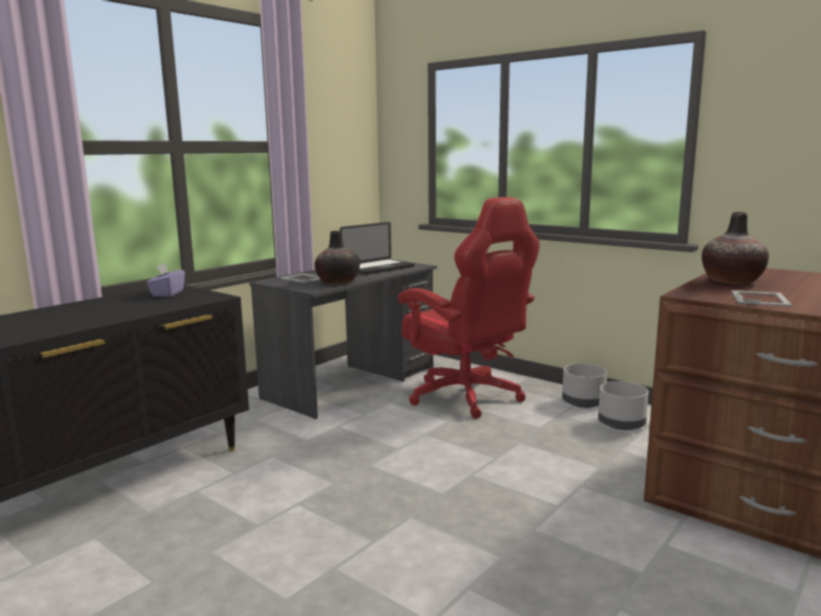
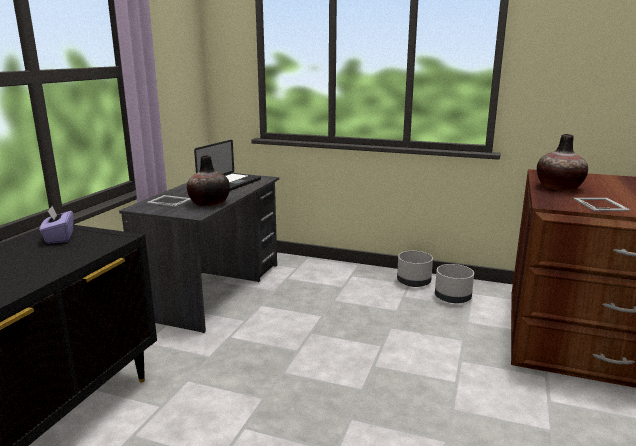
camera: 20 degrees left, 5 degrees up
(464, 396) = (319, 289): red office chair -> none

